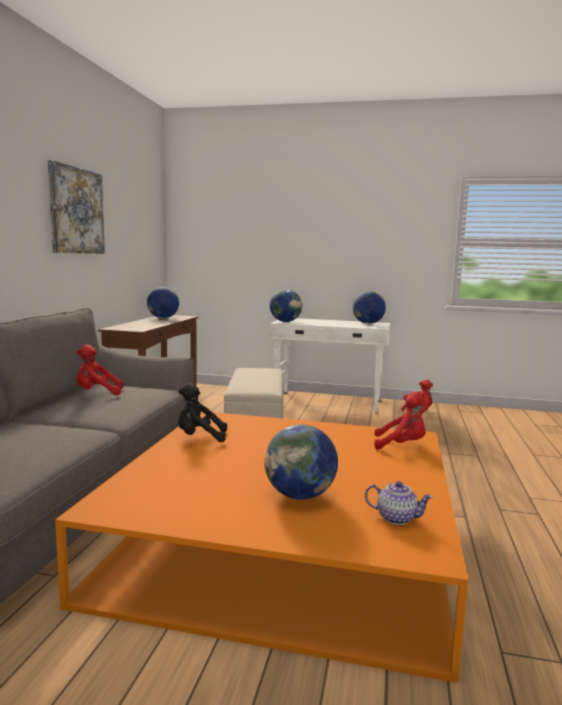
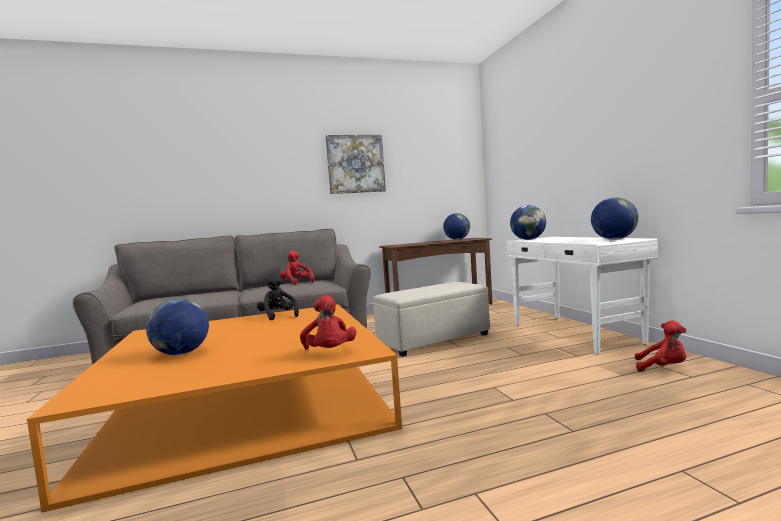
camera: 60 degrees right, 5 degrees down
(396, 518) = (145, 381): teapot -> none

